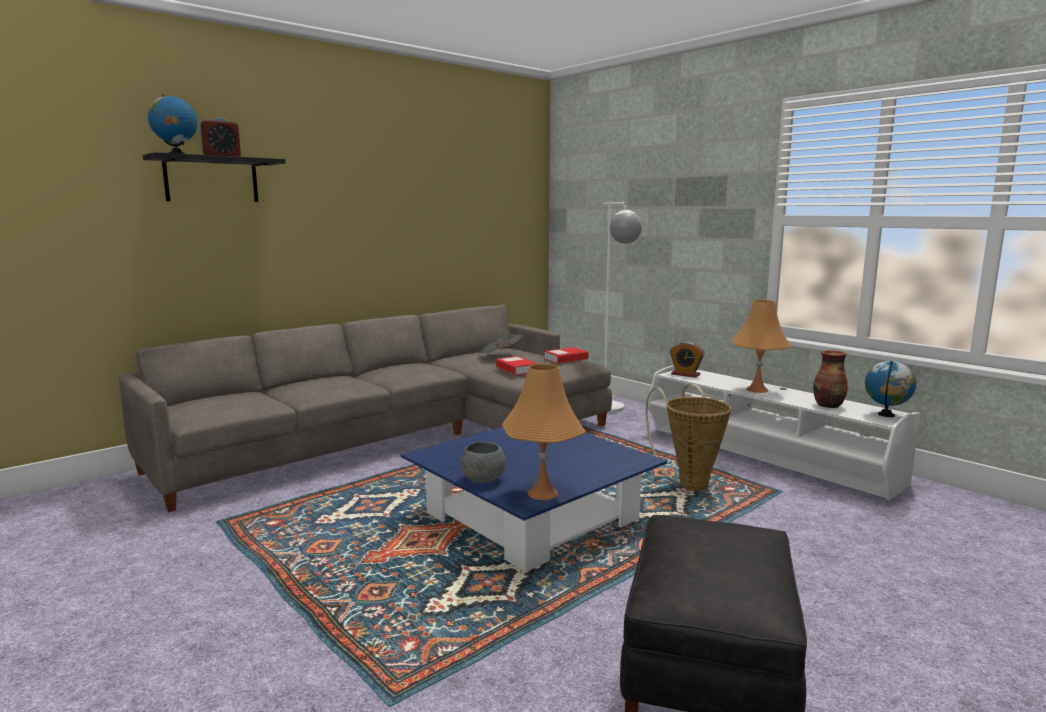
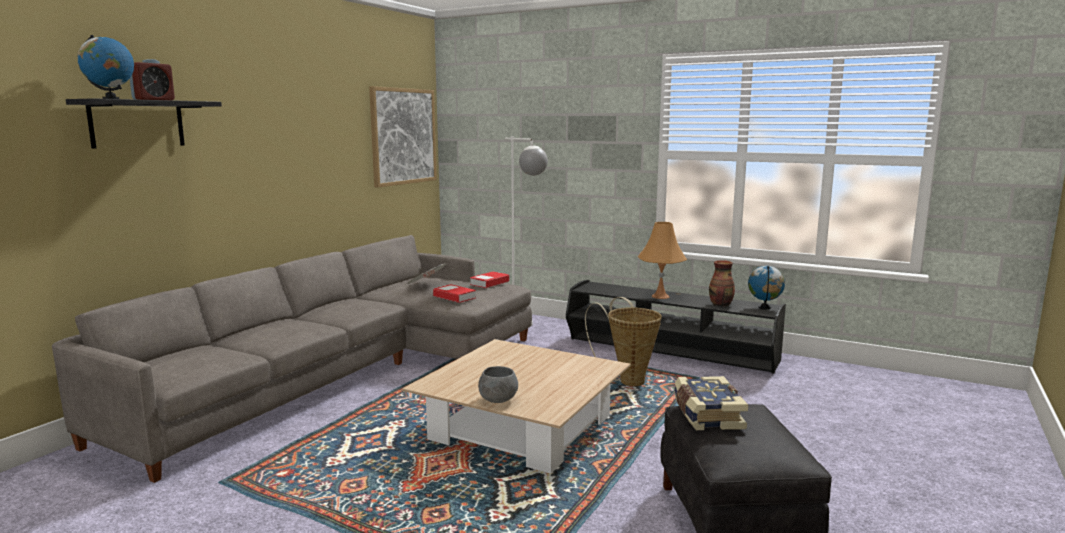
camera: 20 degrees left, 0 degrees up
(506, 203) = (403, 136): none -> picture
(532, 516) = (521, 427): blue coffee table -> beige coffee table
(542, 493) = (557, 404): orange table lamp -> none
(685, 374) = (595, 288): alarm clock -> none
(686, 532) = (706, 415): none -> book
(765, 457) = (669, 351): white tv stand -> black tv stand

